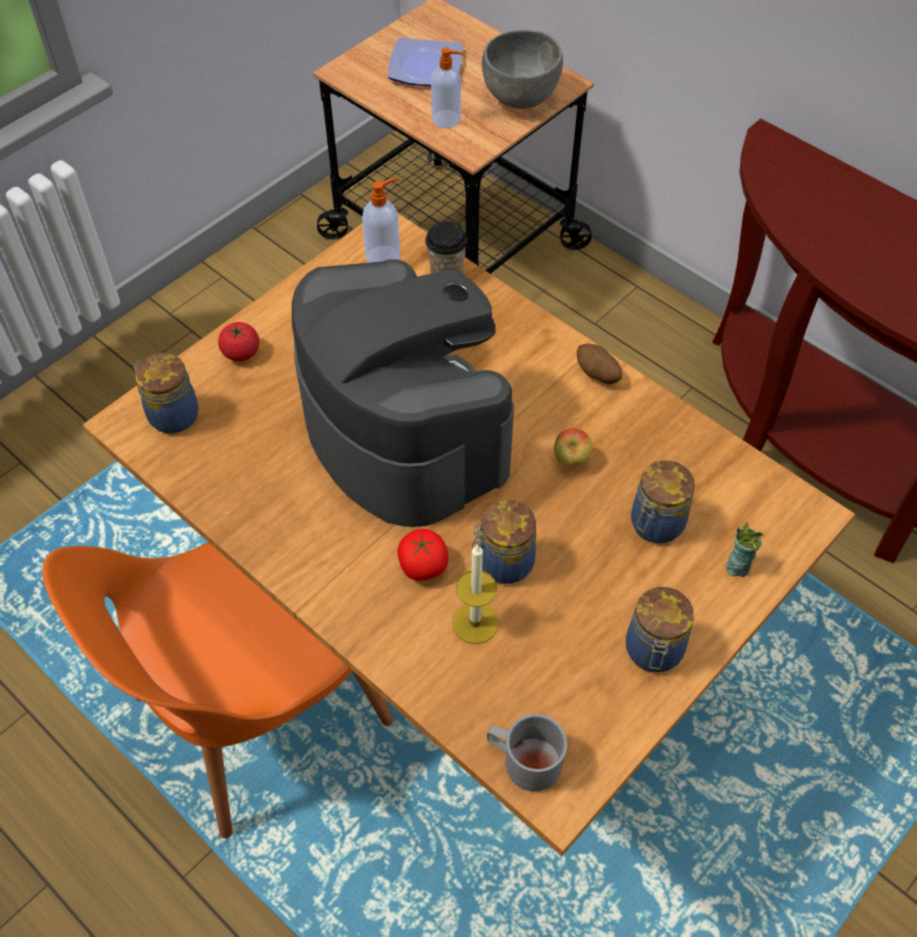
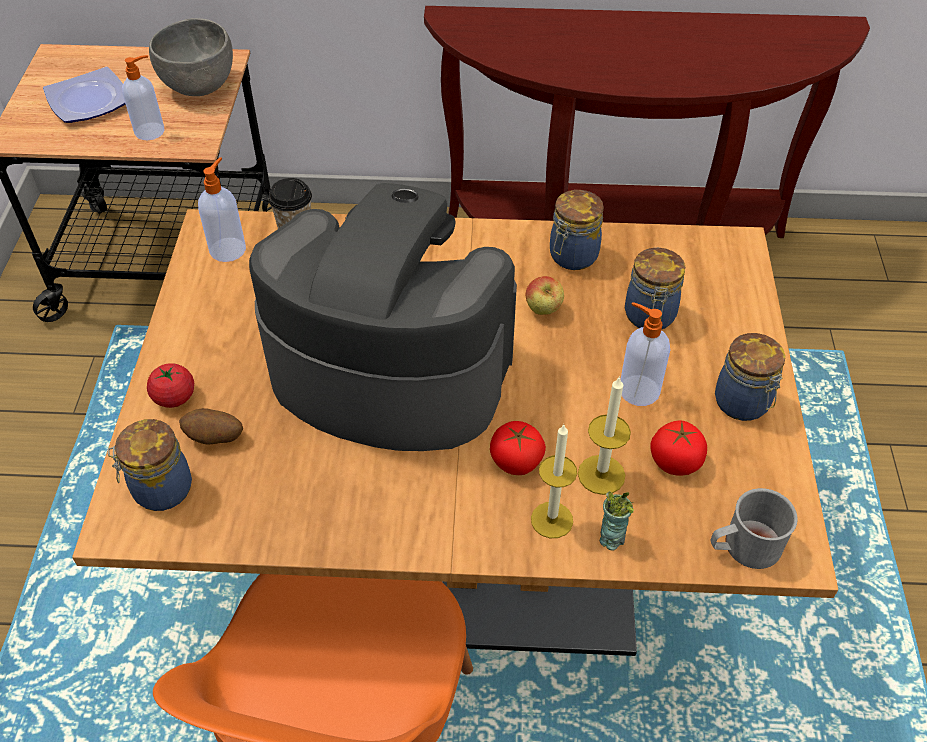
camera: 40 degrees left, 5 degrees down
(402, 629) = (552, 520): none -> candle
(503, 563) = (573, 416): jar -> jar (572, 257)
(544, 655) = (675, 461): none -> tomato
(577, 578) = (637, 390): none -> soap dispenser
(597, 375) = (496, 239): potato -> potato (214, 438)
(737, 567) = (732, 309): cup -> cup (611, 538)

